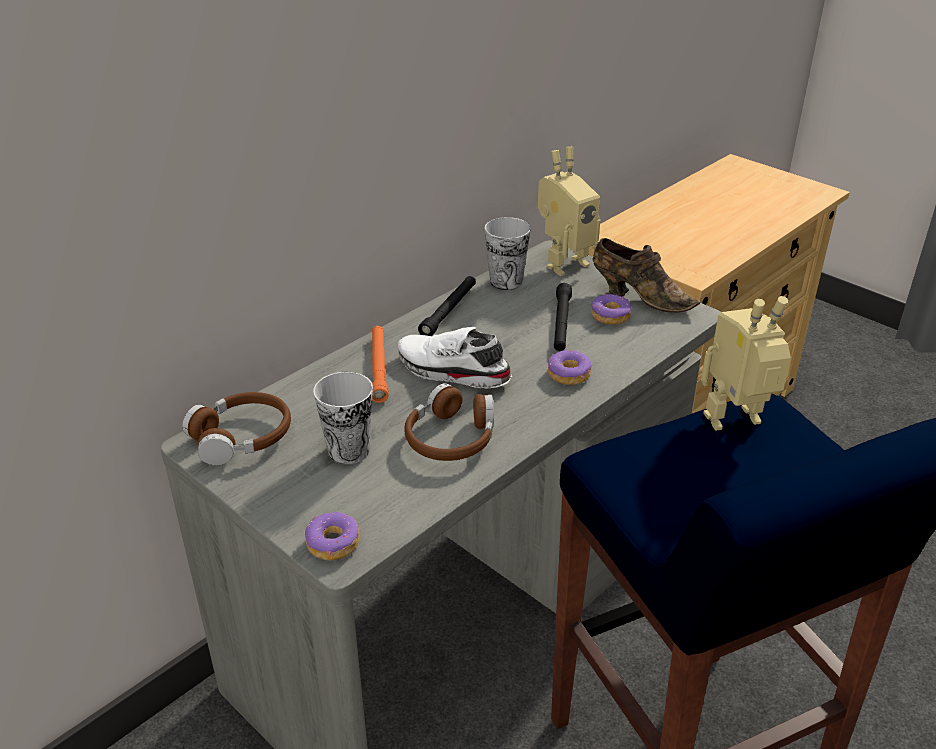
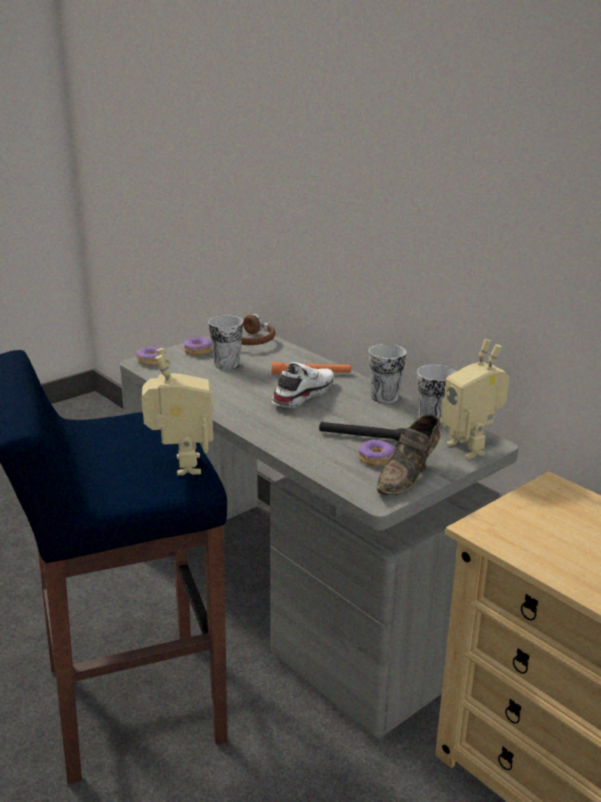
camera: 95 degrees right, 10 degrees down
(449, 311) = (384, 397): black flashlight -> cup
(451, 438) = (228, 391): brown headphones -> none
(569, 374) = (290, 433): donut -> donut (197, 351)

